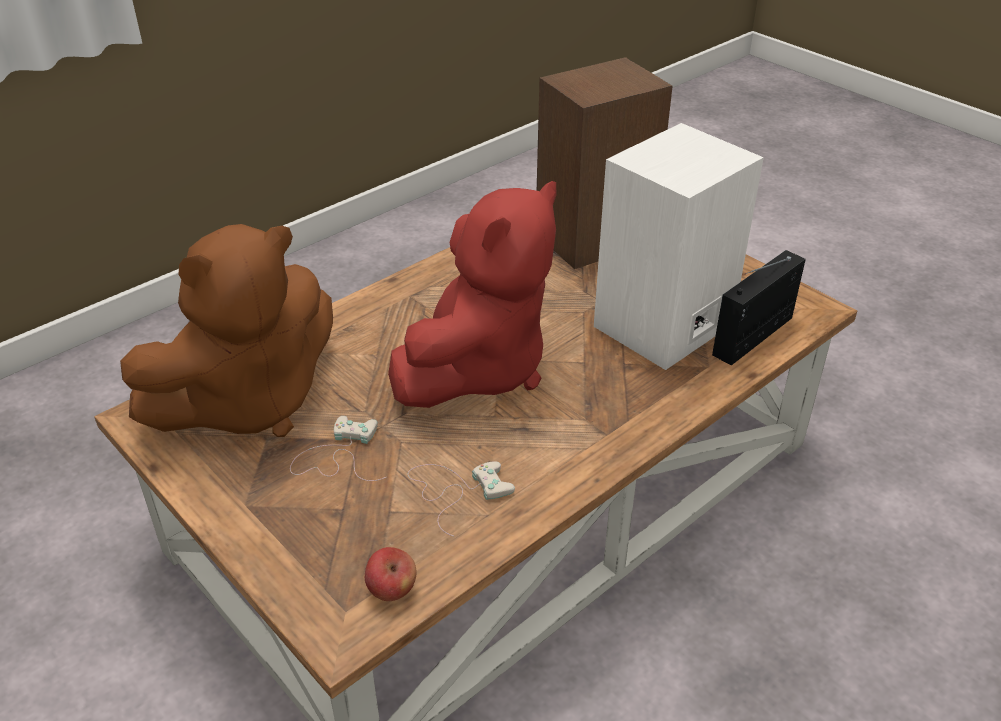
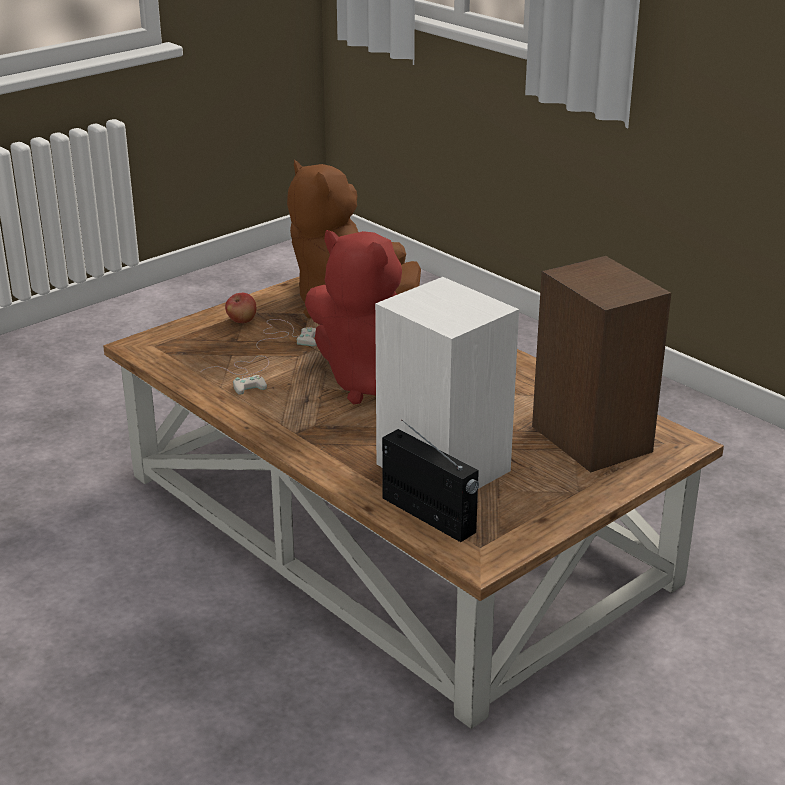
camera: 90 degrees right, 10 degrees down
(392, 590) = (165, 358): apple -> apple (242, 321)

